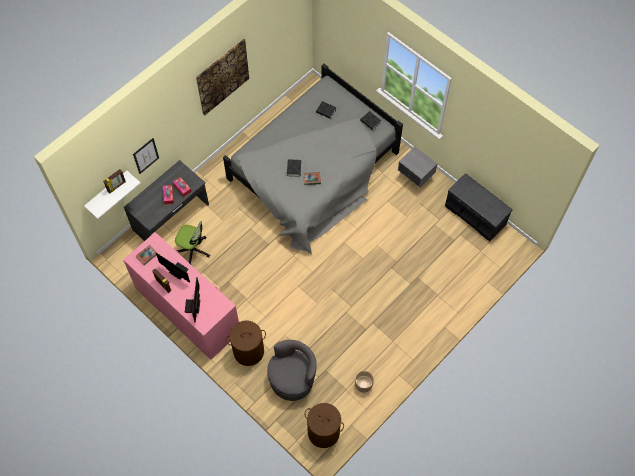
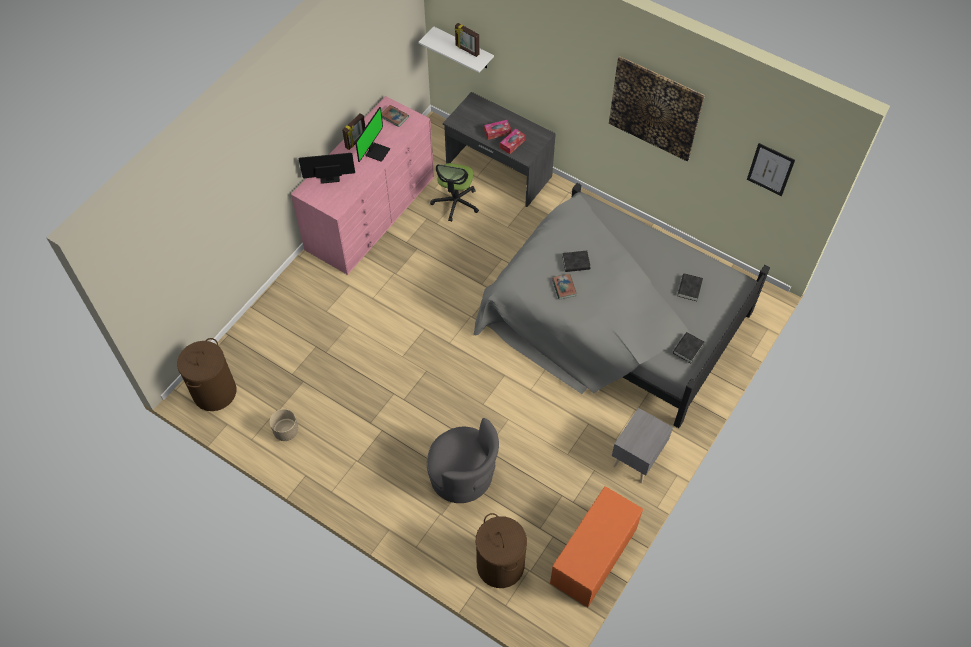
camera: 80 degrees right, 5 degrees down
(146, 155) = (521, 70): picture -> picture (770, 169)
(248, 351) = (320, 288): brown laundry basket -> brown laundry basket (500, 565)
(292, 379) = (285, 344): grey armchair -> grey armchair (463, 476)
(476, 215) = (594, 557): grey bench -> orange bench

